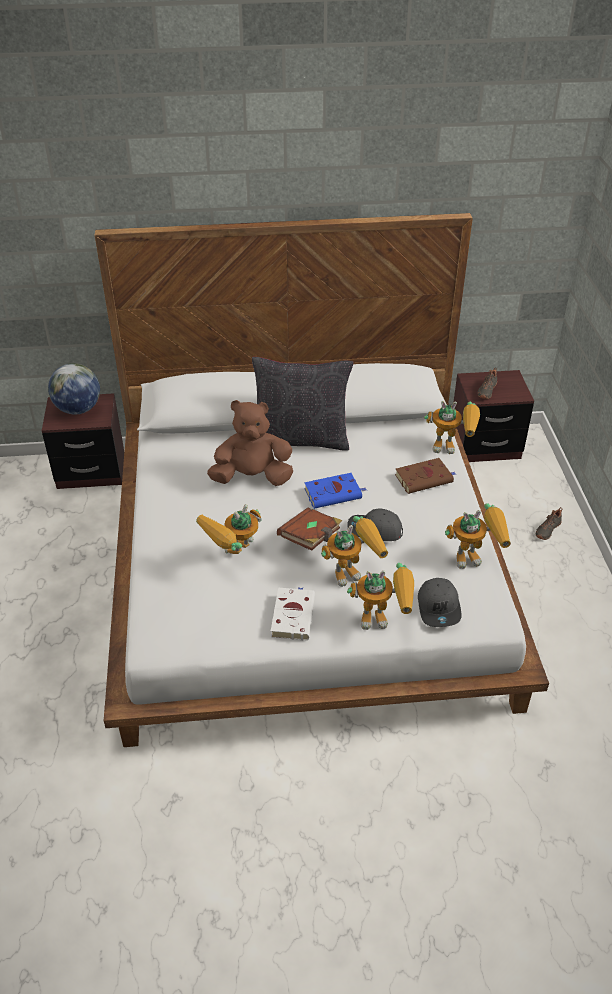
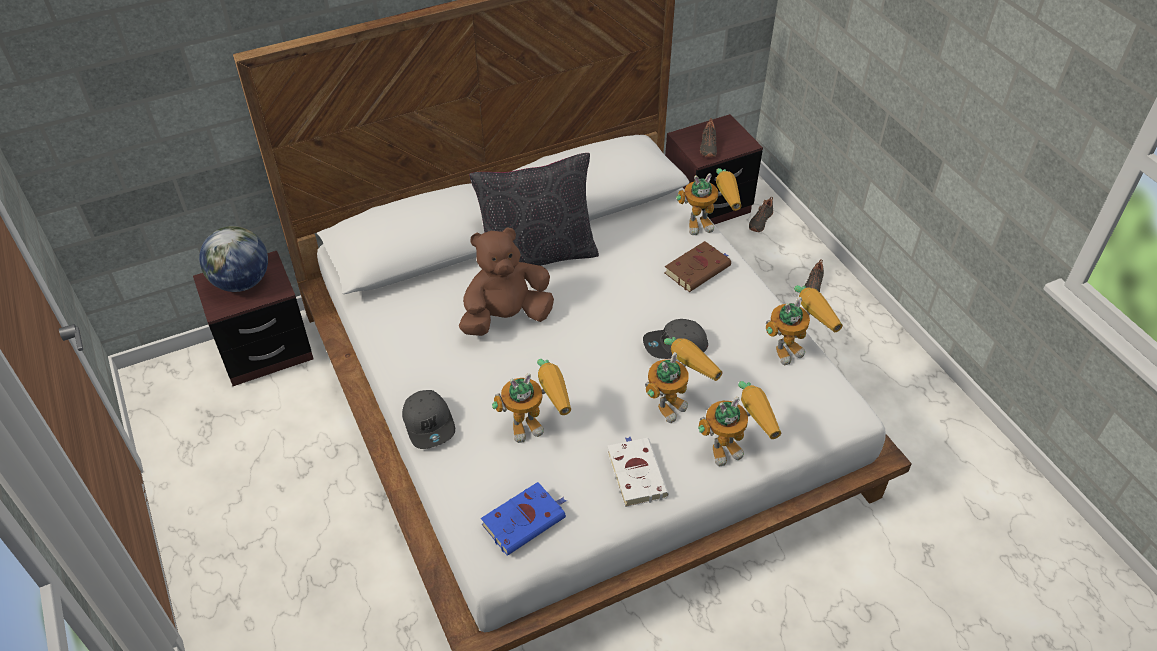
camera: 20 degrees left, 5 degrees up
(234, 557) = (536, 423): toy robot -> toy robot turned 135 degrees counterclockwise
(311, 538) = (610, 374): brown book -> none
(334, 493) = (609, 313): blue book -> blue book (525, 520)
(439, 608) = (786, 417): grey cap -> grey cap (429, 424)
(526, 467) = (759, 221): none -> black shoe

